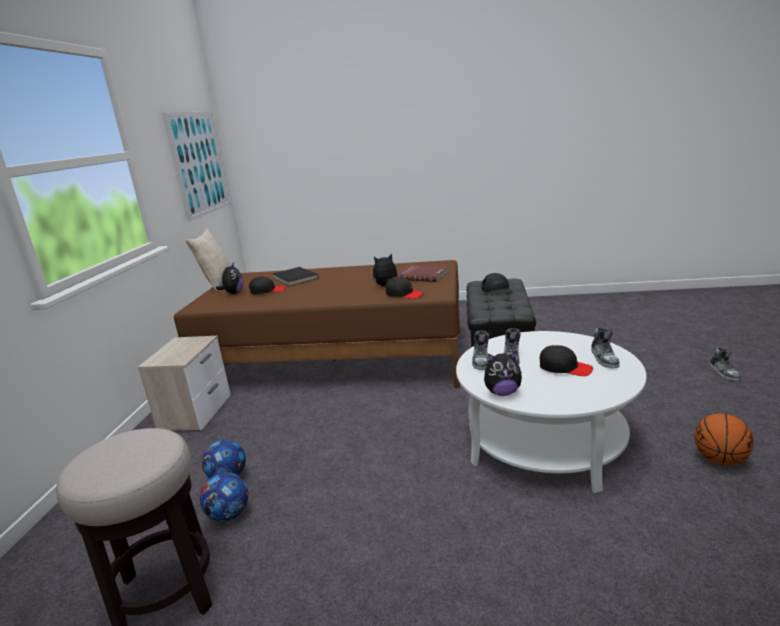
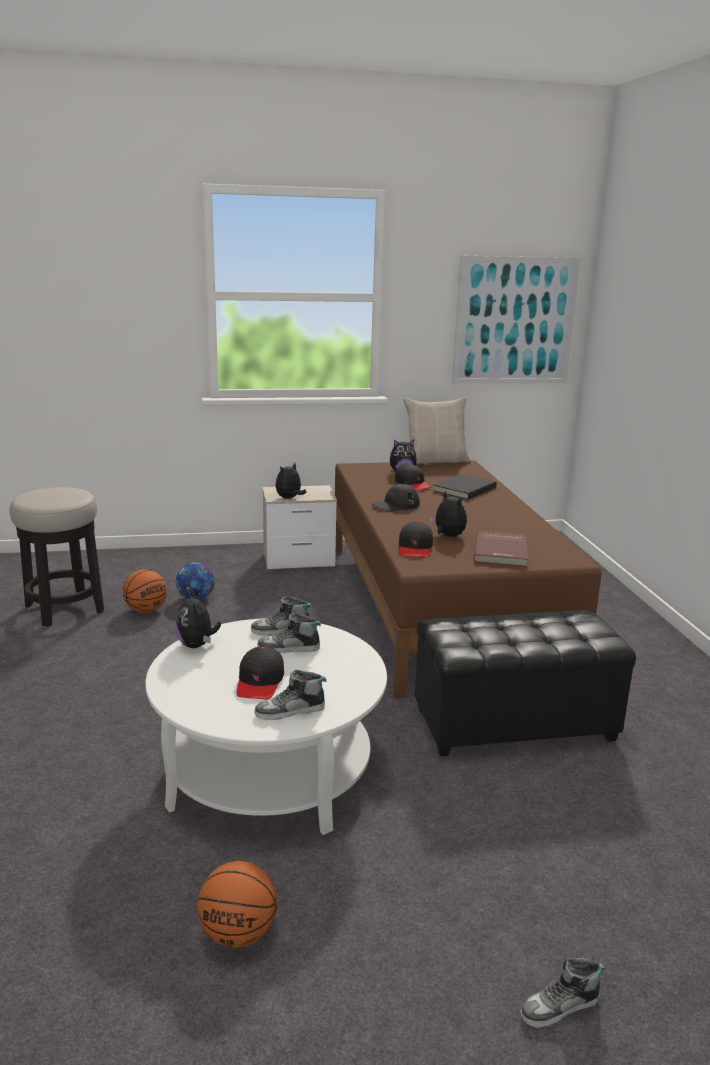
camera: 70 degrees right, 0 degrees up
(190, 354) = (289, 498): none -> plush toy
(229, 515) = (146, 610): football -> basketball
(497, 290) = (547, 629): black cap -> black cap (395, 505)

